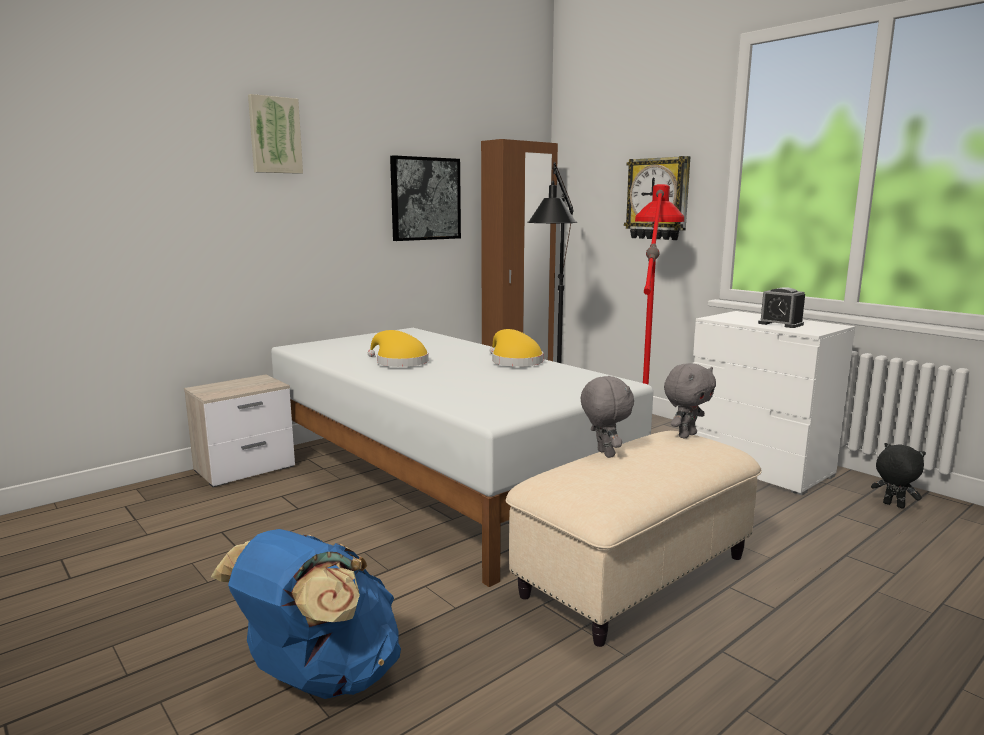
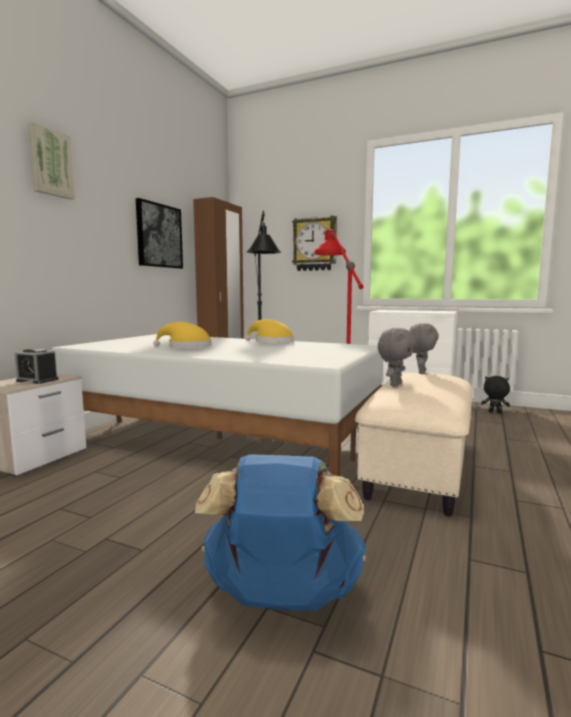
camera: 25 degrees left, 5 degrees down
(604, 454) = (394, 384): grey plush toy -> grey plush toy turned 75 degrees clockwise
(780, 324) = (420, 311): alarm clock -> alarm clock (37, 380)

